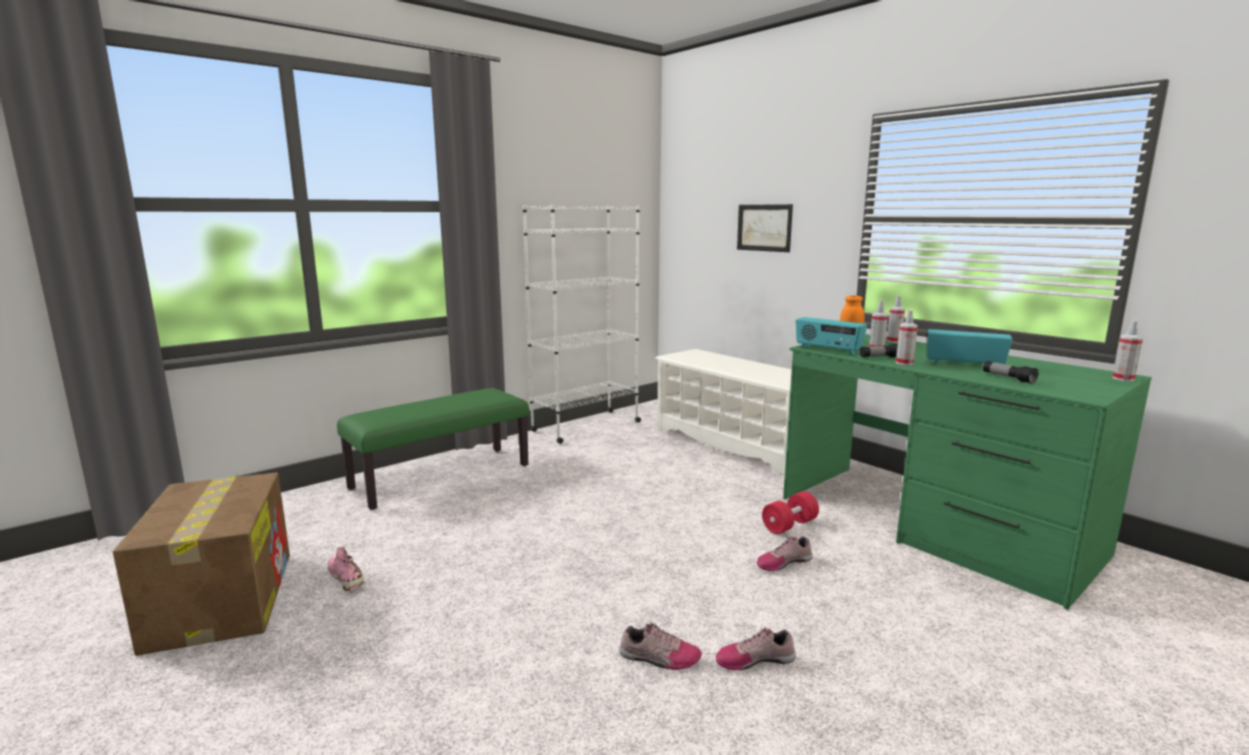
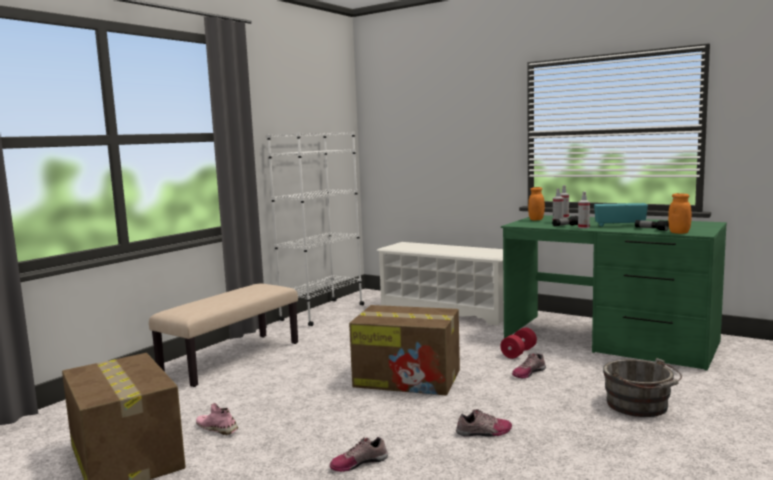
camera: 15 degrees left, 5 degrees down
(441, 476) = (232, 358): green bench -> beige bench
(619, 542) = (409, 378): none -> cardboard box
(754, 659) = (543, 423): shoe -> shoe (358, 463)
(764, 227) = (450, 144): picture -> none
(828, 350) = (528, 225): radio -> none
(921, 659) = (640, 406): none -> grey bucket
(1050, 390) = (679, 232): none -> orange jar
(1123, 379) = (712, 224): spray bottle -> none

